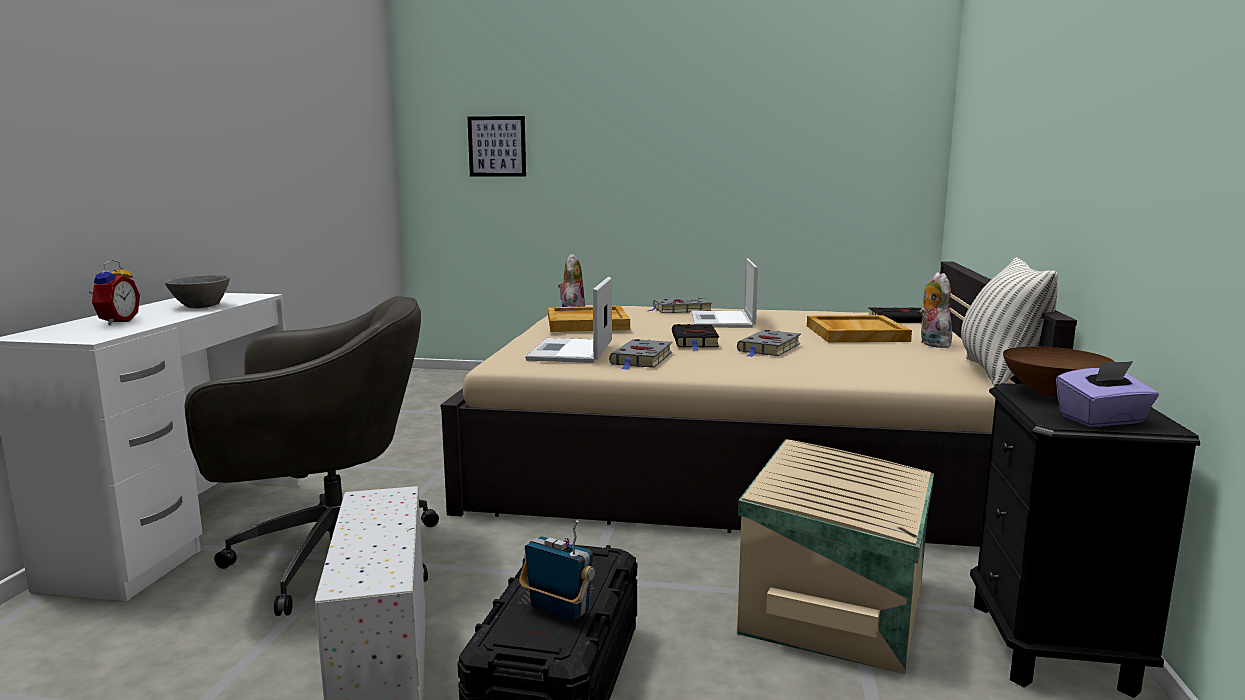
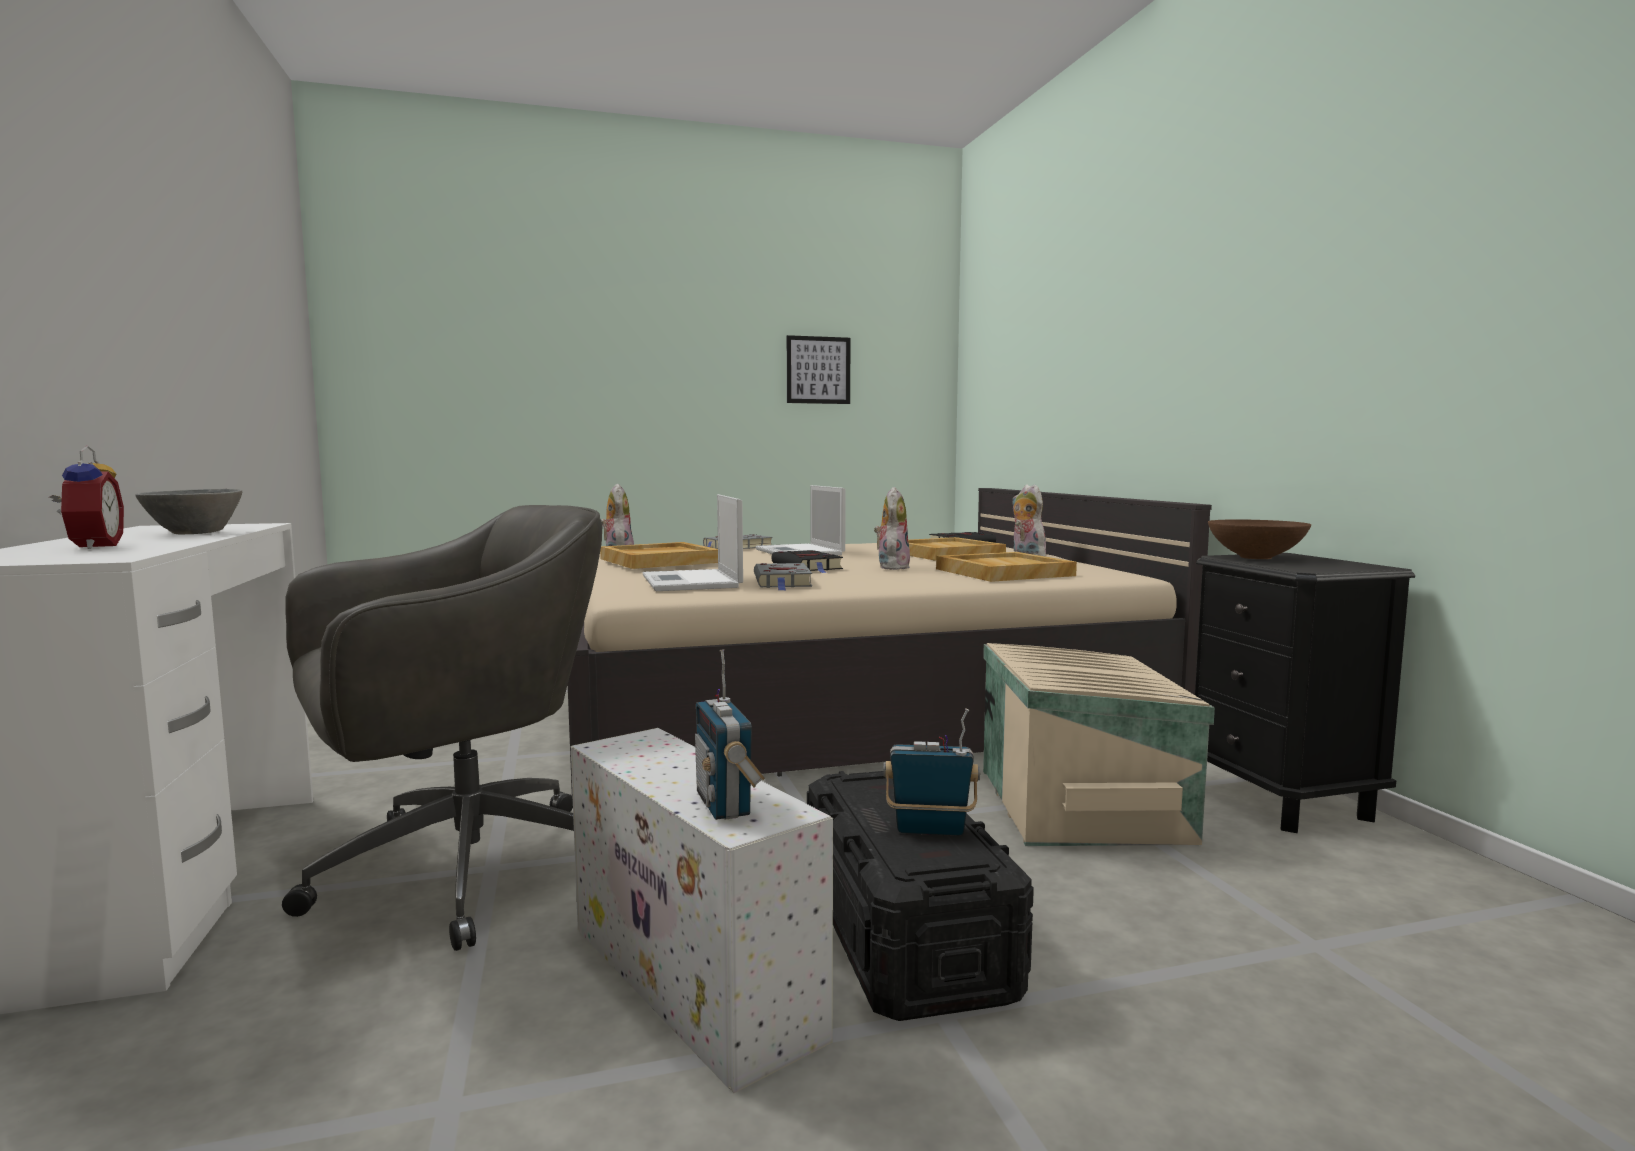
camera: 25 degrees left, 5 degrees down
(361, 565) = (725, 805): none -> radio
(497, 146) = (462, 366): picture -> picture (818, 370)
(769, 348) = (891, 567): grey book -> plush toy
(861, 365) = (1002, 572): none -> beige tray
(999, 374) = (1122, 570): pillow -> none
(1102, 420) = (1333, 567): purple tissue box -> none

